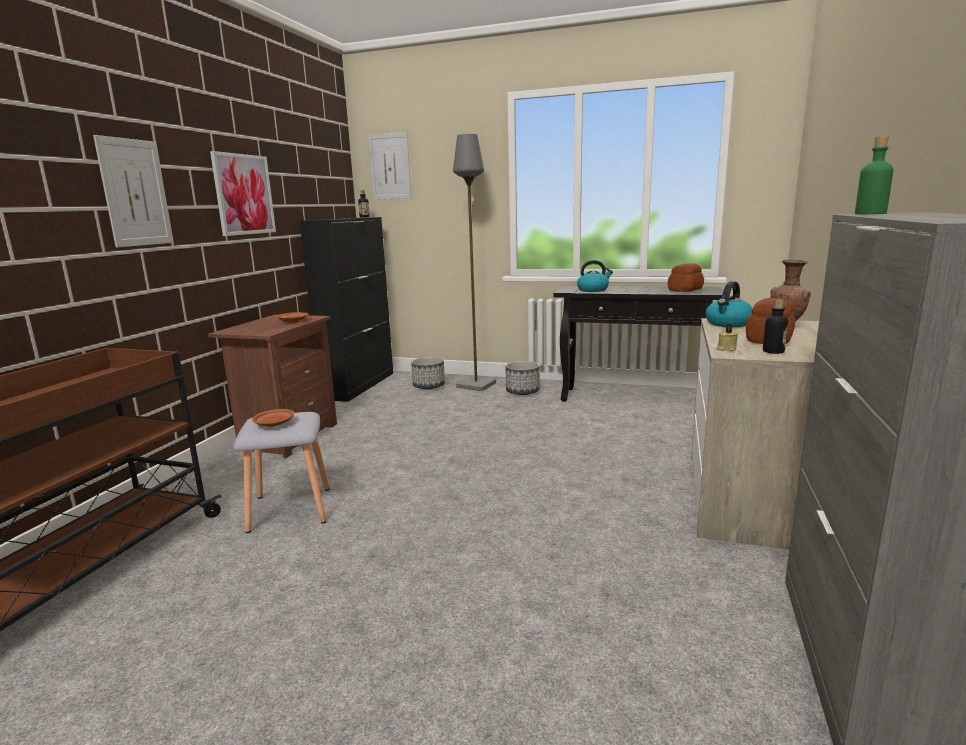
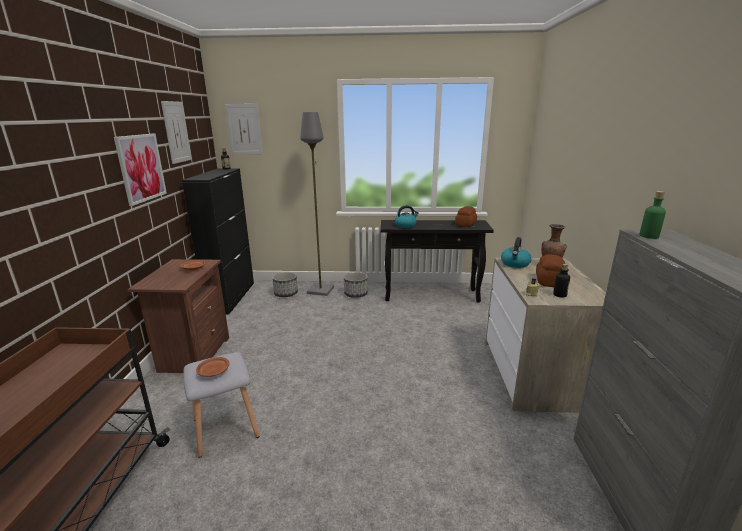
camera: 15 degrees left, 5 degrees up
(135, 193) = (60, 186): picture -> picture (176, 132)

